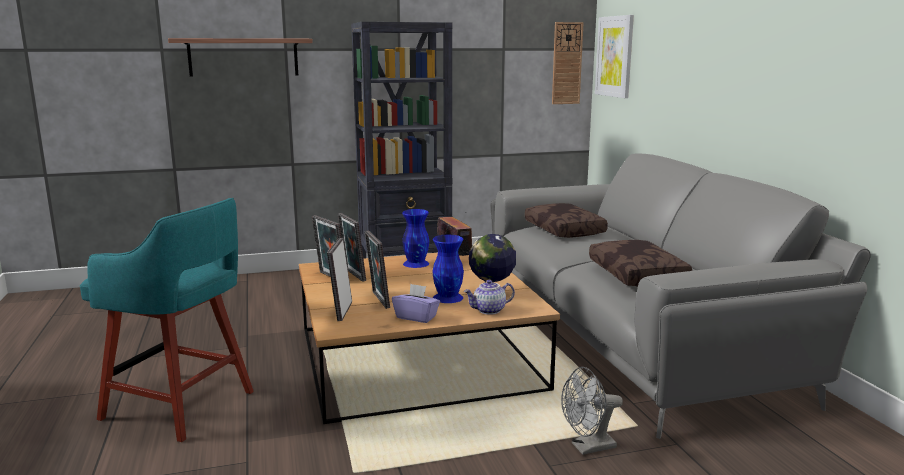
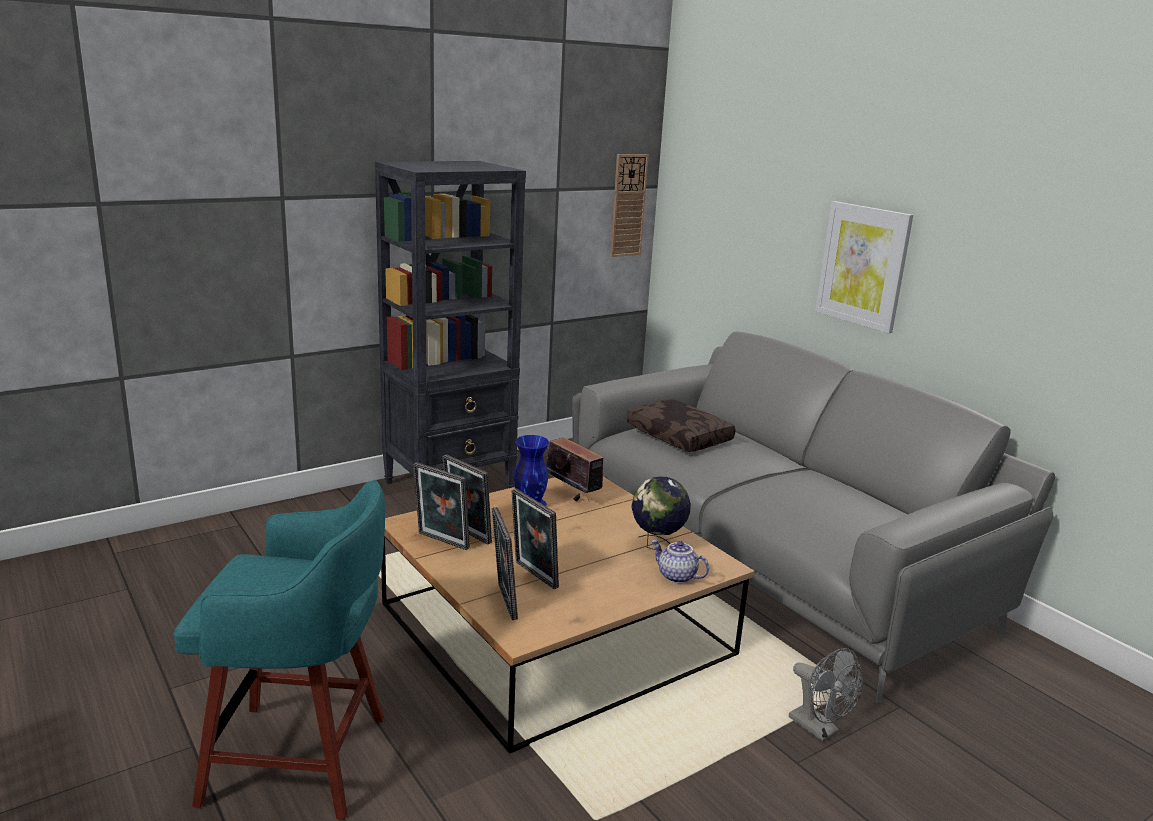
camera: 20 degrees left, 5 degrees up
(243, 57) = (223, 211): shelf -> none
(416, 317) = (602, 599): purple tissue box -> none
(448, 297) = (613, 560): blue vase -> none
(489, 311) = (676, 576): teapot -> teapot turned 75 degrees clockwise
(588, 447) = (820, 729): grey fan -> grey fan turned 90 degrees counterclockwise
(614, 56) = (693, 203): picture -> picture (863, 265)
(638, 275) = (813, 507): brown pillow -> none

